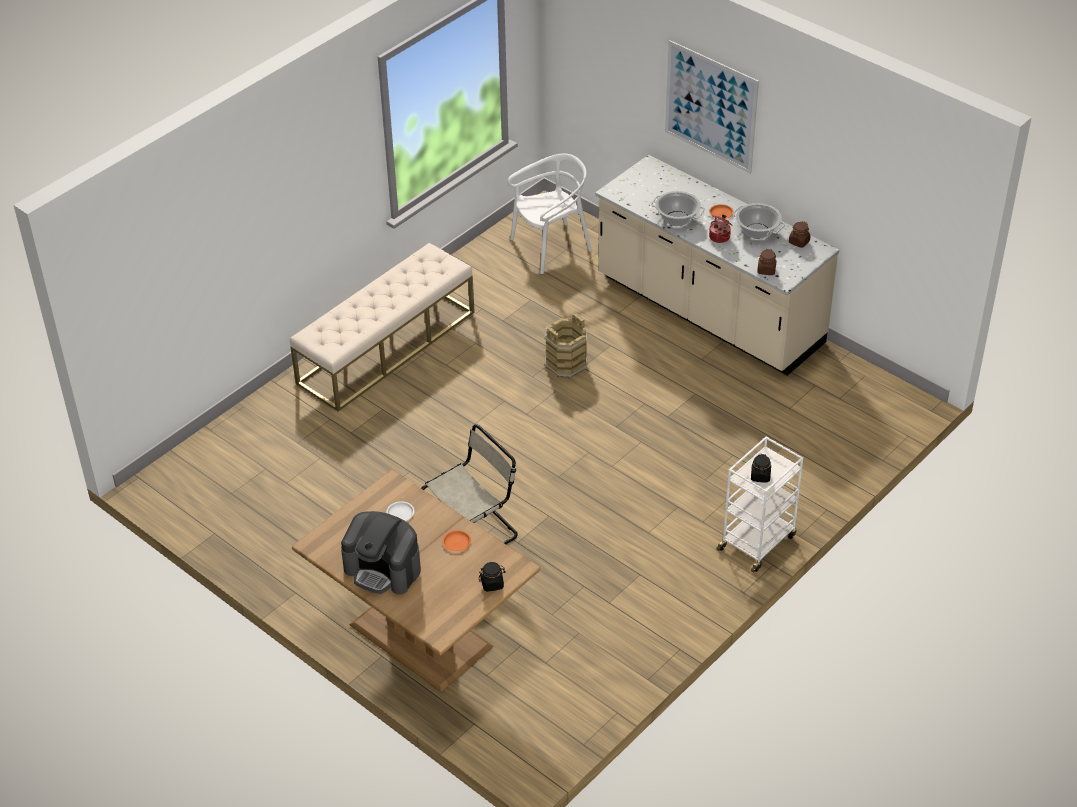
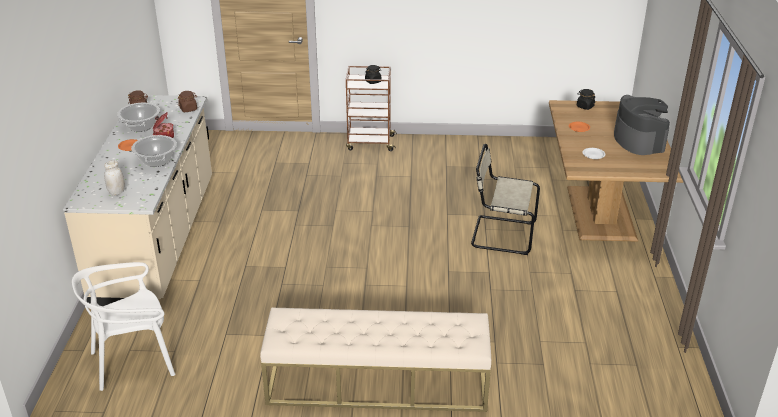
camera: 130 degrees left, 10 degrees down
(551, 247) = (133, 361): white chair -> white chair turned 45 degrees counterclockwise
(565, 363) = (290, 276): brown bucket -> none
(644, 184) = (117, 192): none -> white jar
(710, 106) = (68, 85): picture -> none
(757, 542) = (369, 143): white cart -> brown cart

